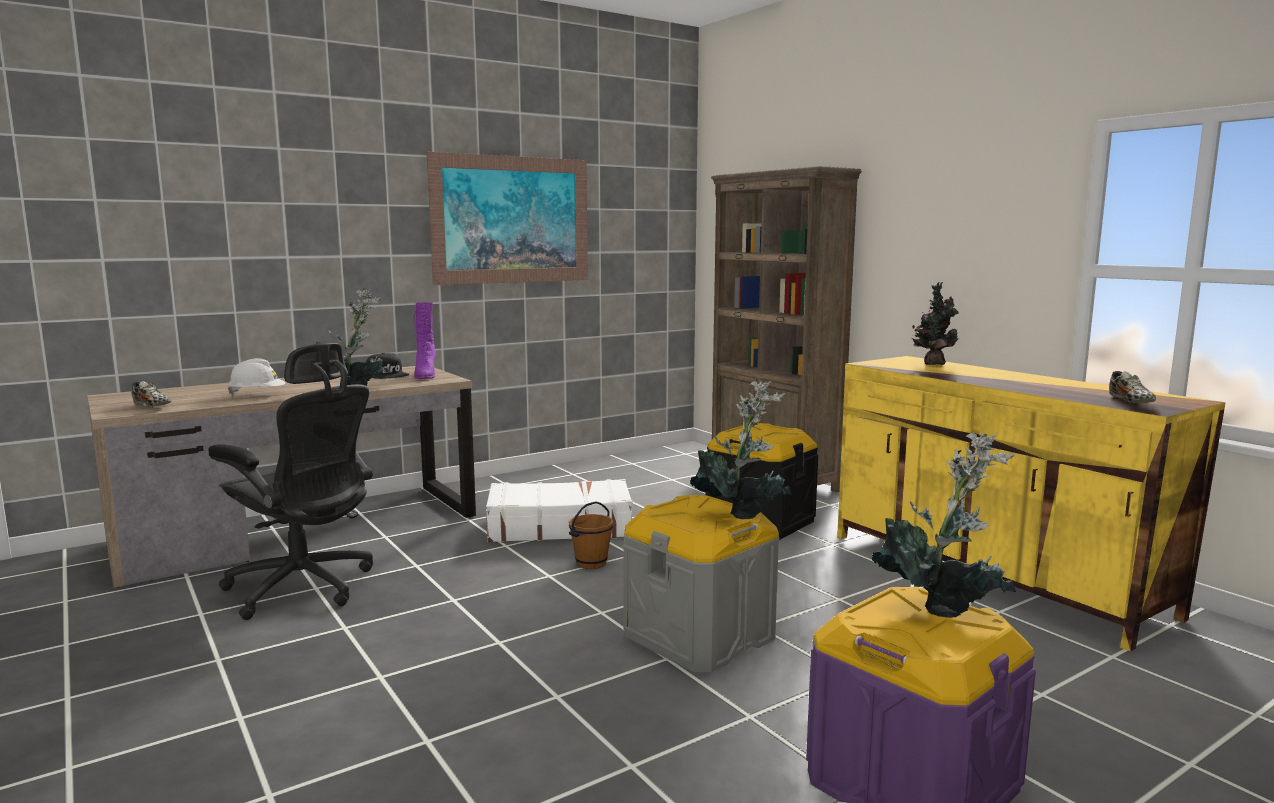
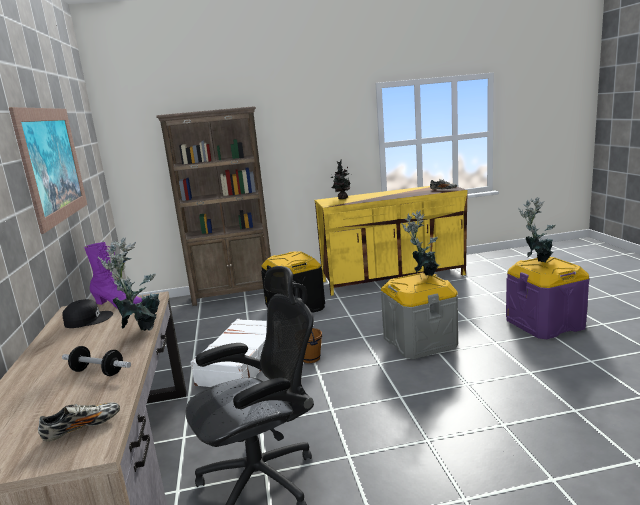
camera: 65 degrees left, 5 degrees up
(257, 394) = (98, 372): white hard hat -> dumbbell

